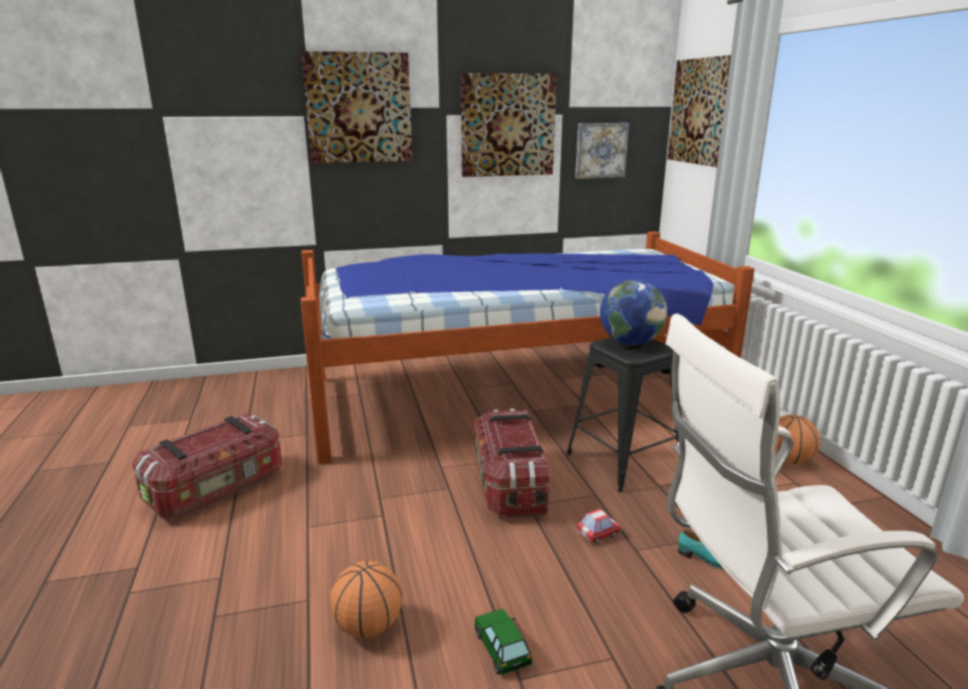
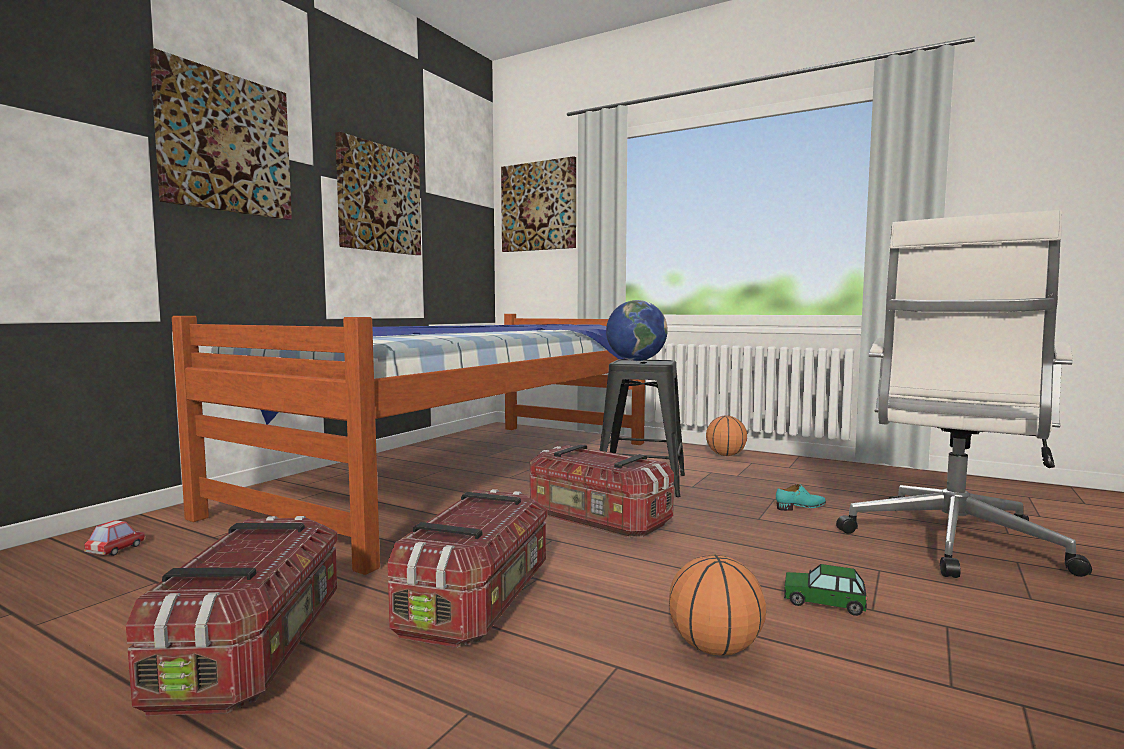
camera: 45 degrees left, 15 degrees down
(331, 514) = (478, 601): none -> storage box
(598, 534) = (720, 520): toy car -> toy car (116, 549)
(600, 150) = (452, 238): picture -> none

